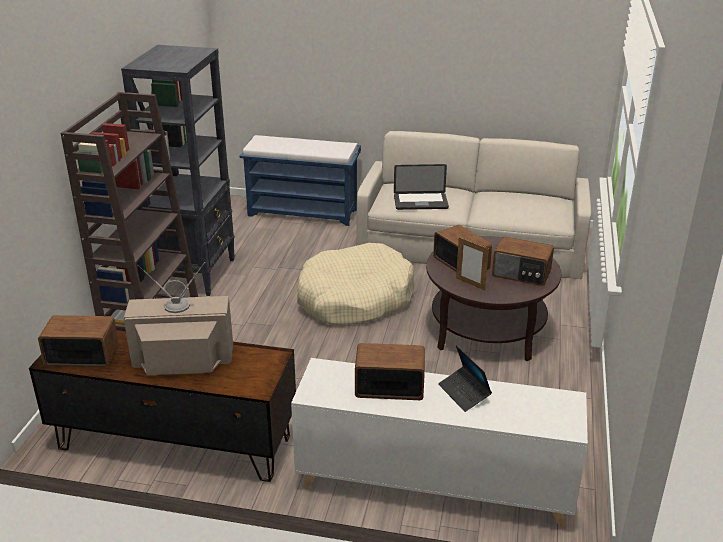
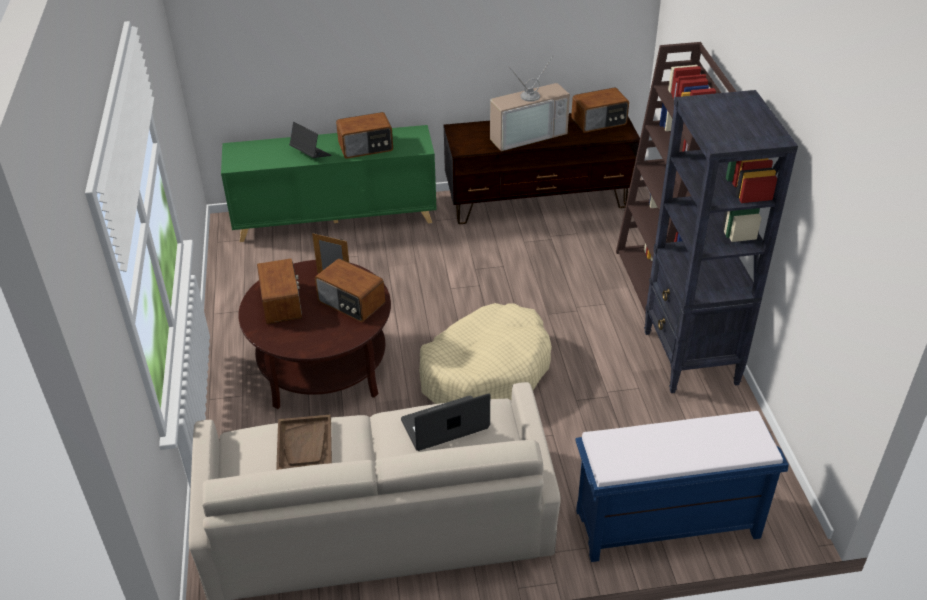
camera: 160 degrees right, 10 degrees up
(433, 484) = (336, 218): white cabinet -> green cabinet
(515, 209) = (305, 446): none -> brown tray
(521, 274) = (282, 303): radio -> radio turned 75 degrees clockwise

